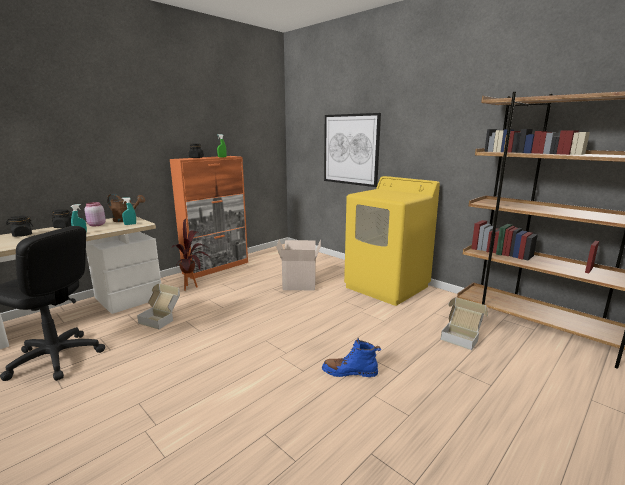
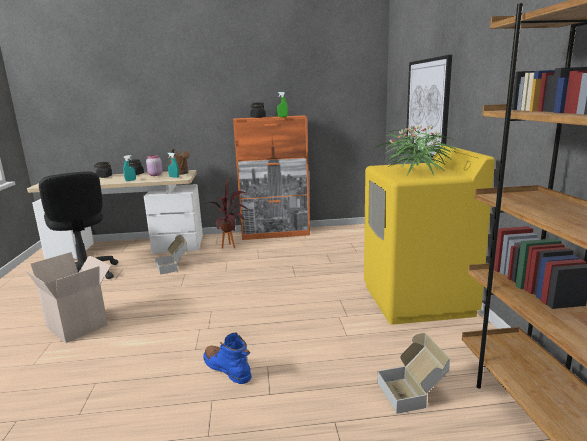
camera: 40 degrees right, 0 degrees up
(300, 284) = (323, 269): cardboard box -> cardboard box (79, 325)
(393, 194) = (416, 171): none -> potted plant

